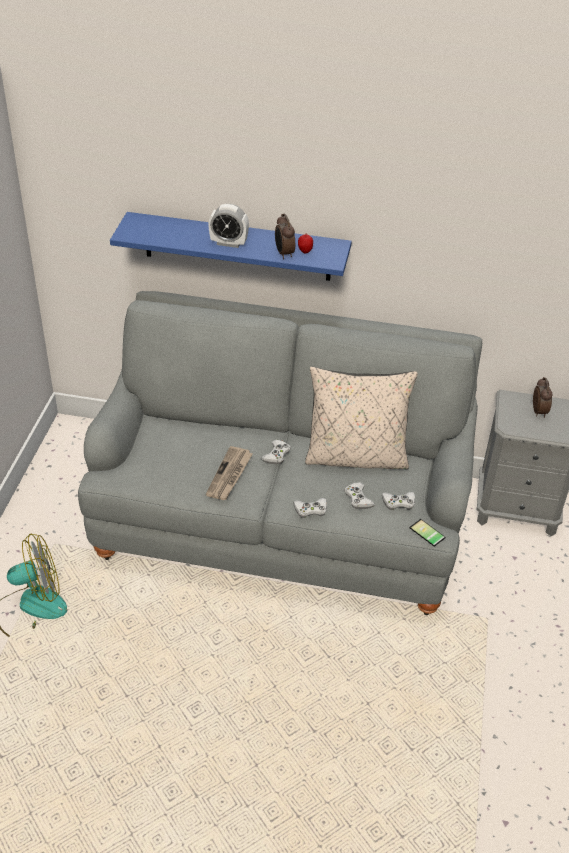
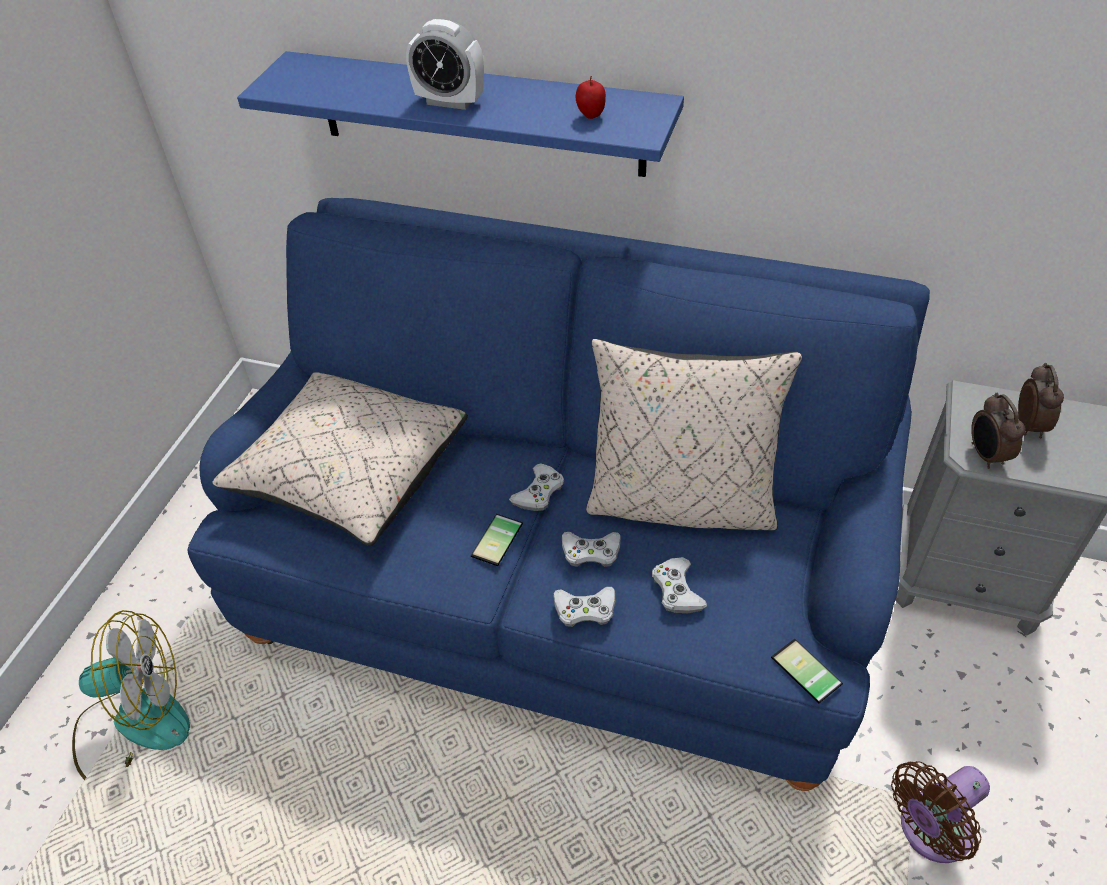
camera: 10 degrees right, 5 degrees up
(167, 448) = (351, 473): none -> beige pillow
(229, 475) = (448, 531): newspaper -> none
(259, 479) = (500, 541): none -> phone
(281, 522) = (562, 586): grey sofa -> blue sofa
(284, 253) = (549, 119): alarm clock -> alarm clock (985, 456)
(398, 503) = (754, 602): white game controller -> white game controller (591, 552)
(497, 633) = (929, 831): none -> brown fan

